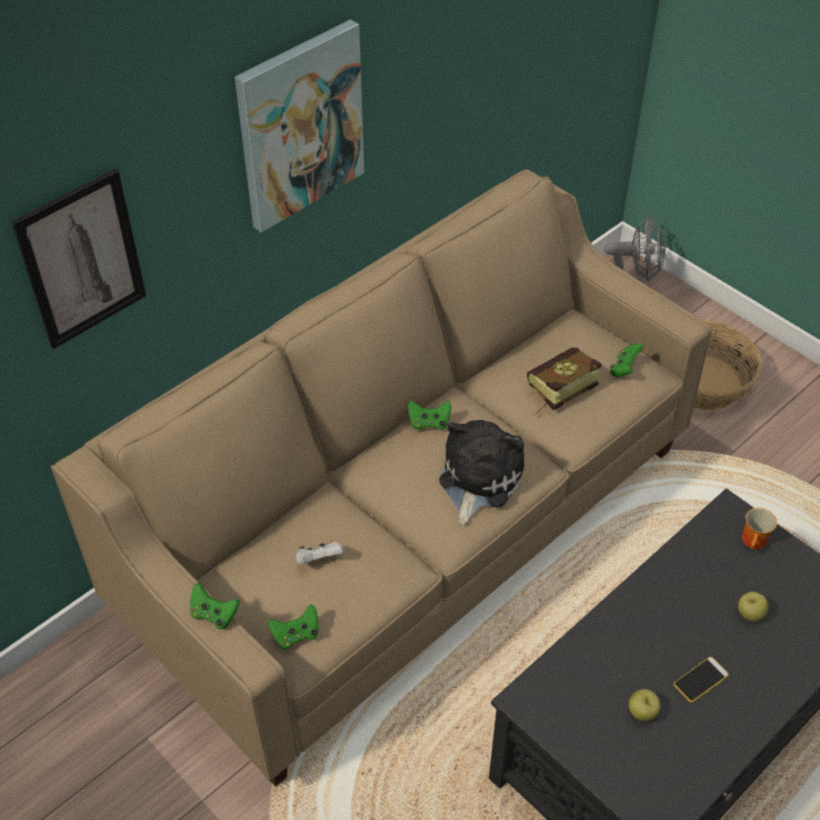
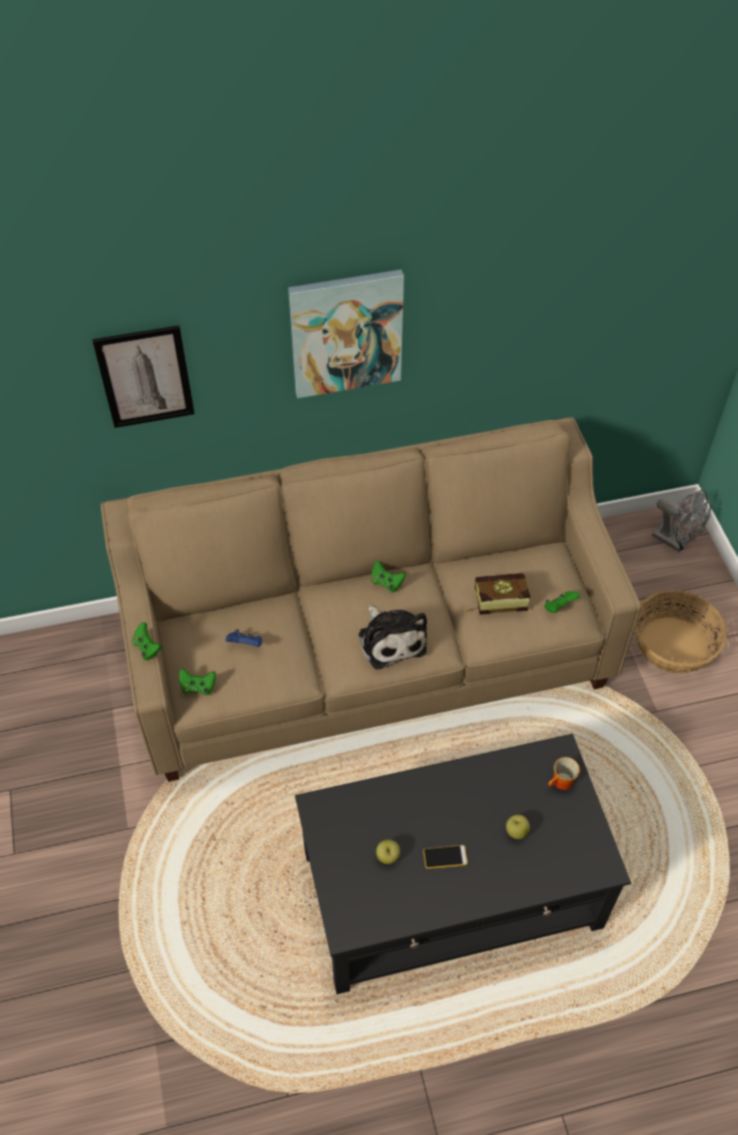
camera: 30 degrees right, 5 degrees up
(319, 560) = (246, 644): white game controller -> blue game controller
(478, 479) = (391, 639): plush toy -> plush toy turned 105 degrees clockwise

